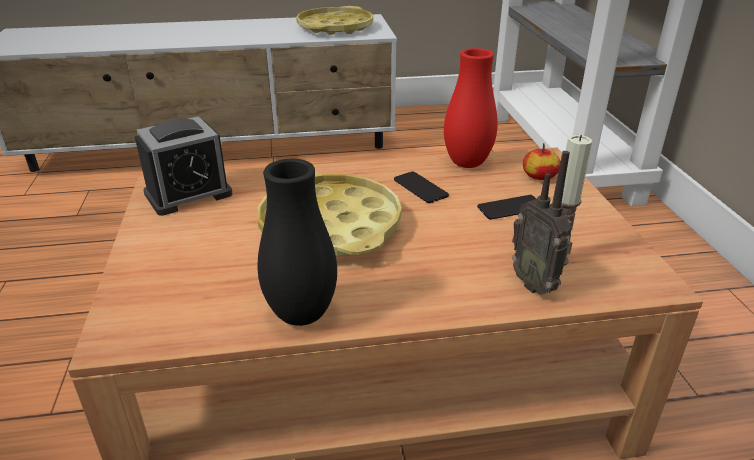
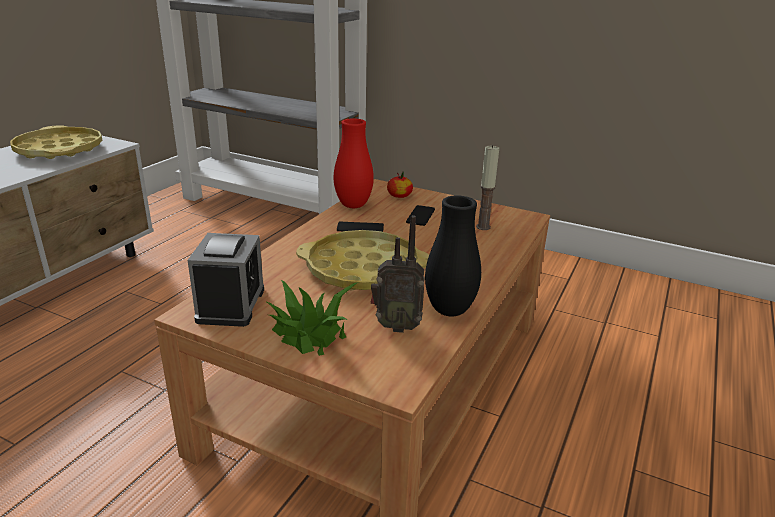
camera: 55 degrees left, 5 degrees down
(172, 250) = (310, 333): none -> potted plant
(535, 284) = (497, 240): radio -> radio (396, 326)

